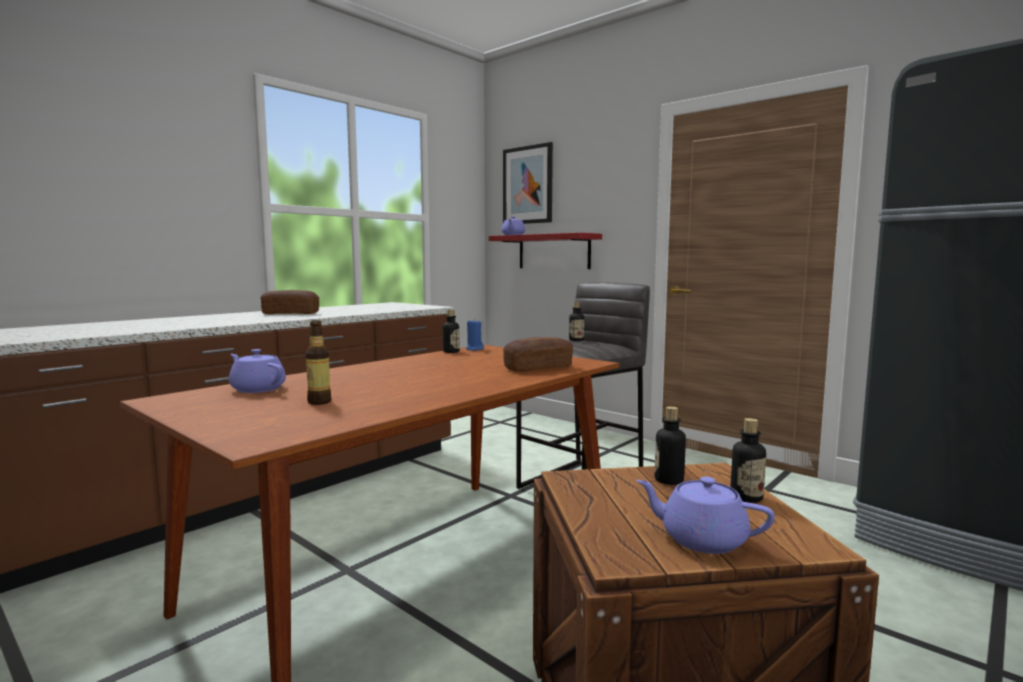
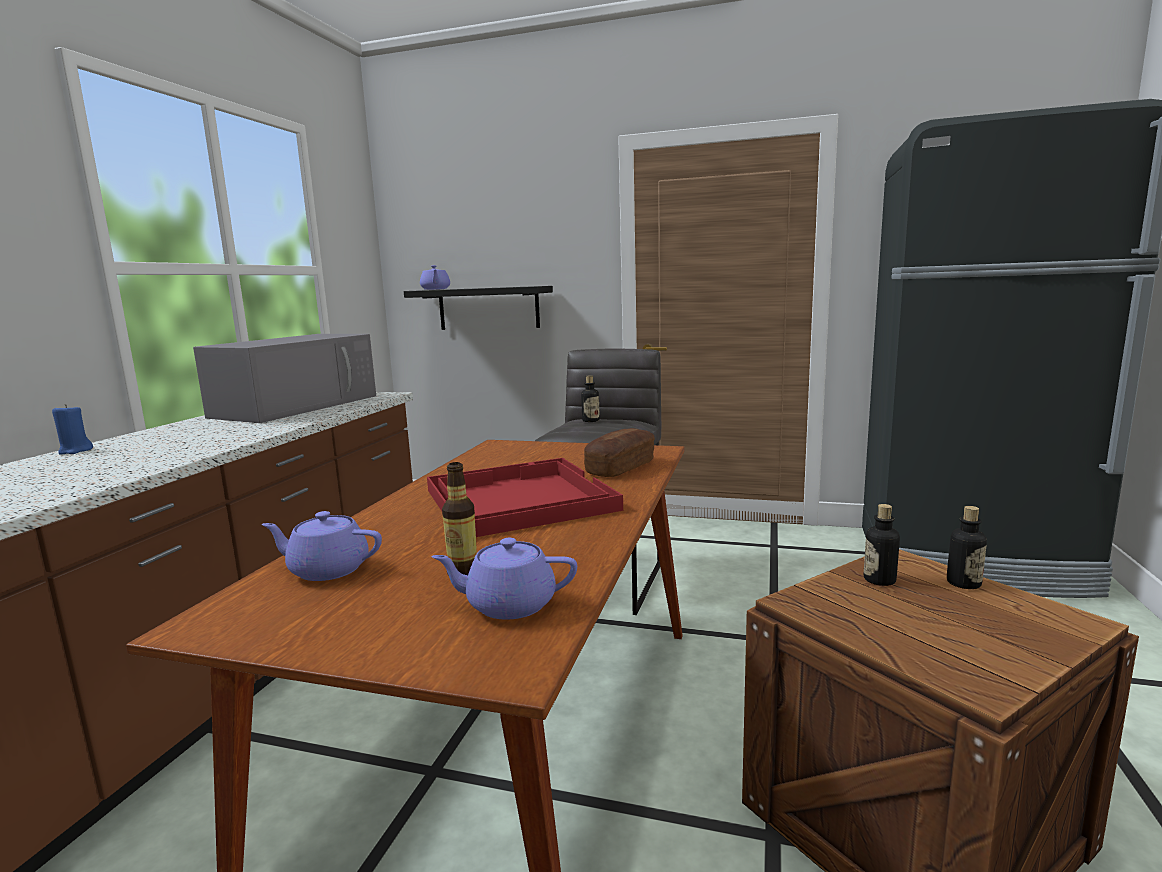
camera: 25 degrees left, 5 degrees up
(290, 313) = (207, 432): bread -> none
(368, 307) = (298, 406): none -> grey microwave
(429, 375) = (517, 499): none -> red tray
(451, 352) = (473, 457): bottle -> none
(474, 349) = (493, 449): blue candle -> blue candle (75, 451)
(528, 185) = (444, 225): picture -> none
(554, 252) = (488, 308): red shelf -> black shelf
(701, 539) = (1004, 643): purple teapot -> purple teapot (509, 605)

